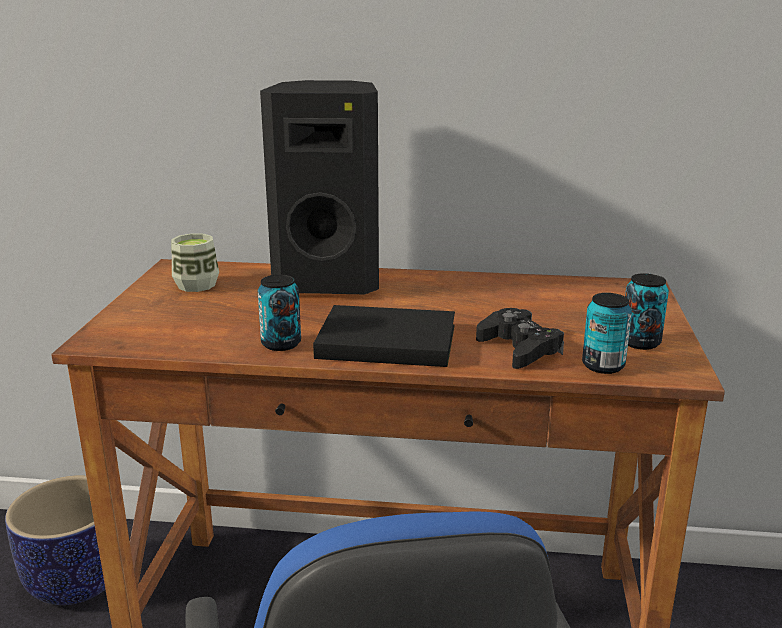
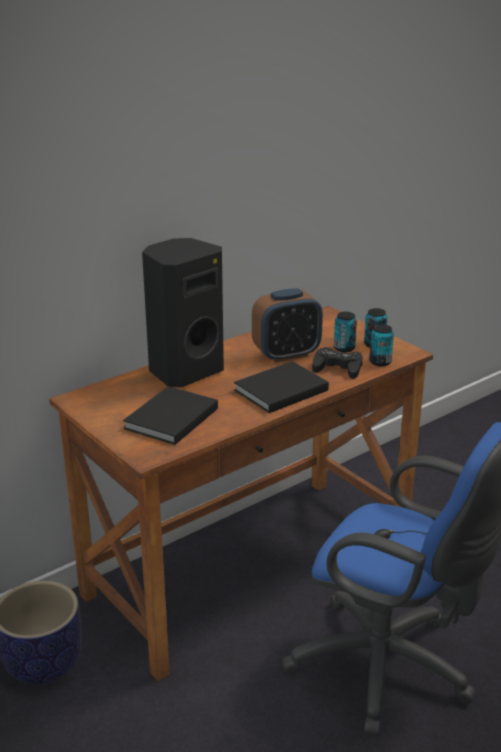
camera: 45 degrees left, 5 degrees up
(196, 285) = (117, 404): cup -> none
(202, 318) = (169, 419): none -> black book
(281, 344) = (238, 413): can -> can (344, 348)
(484, 308) = (286, 354): none -> alarm clock

